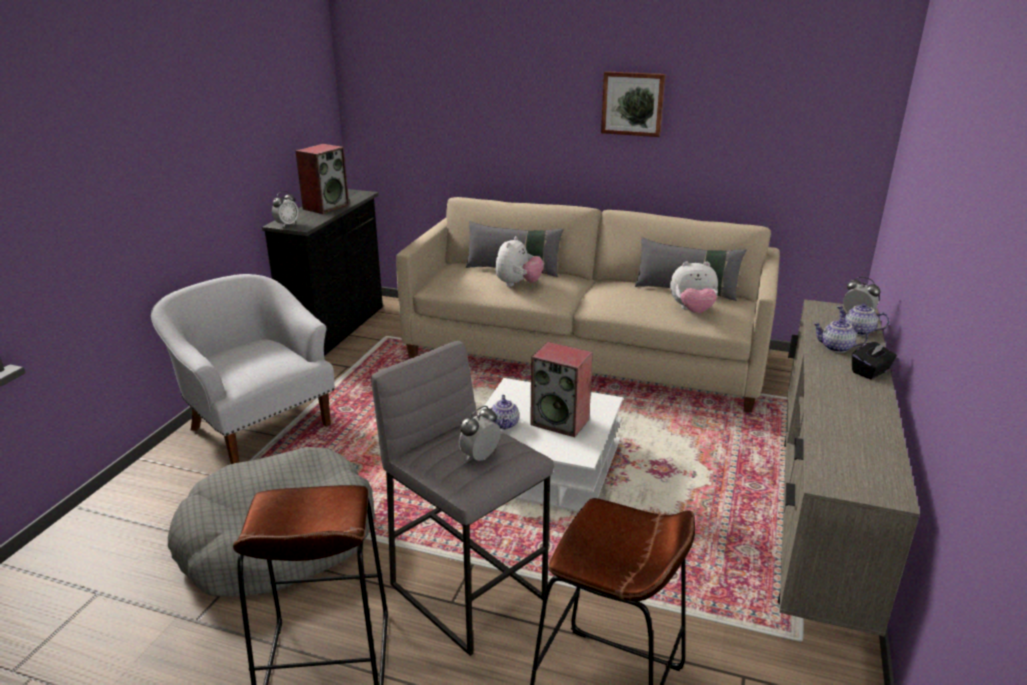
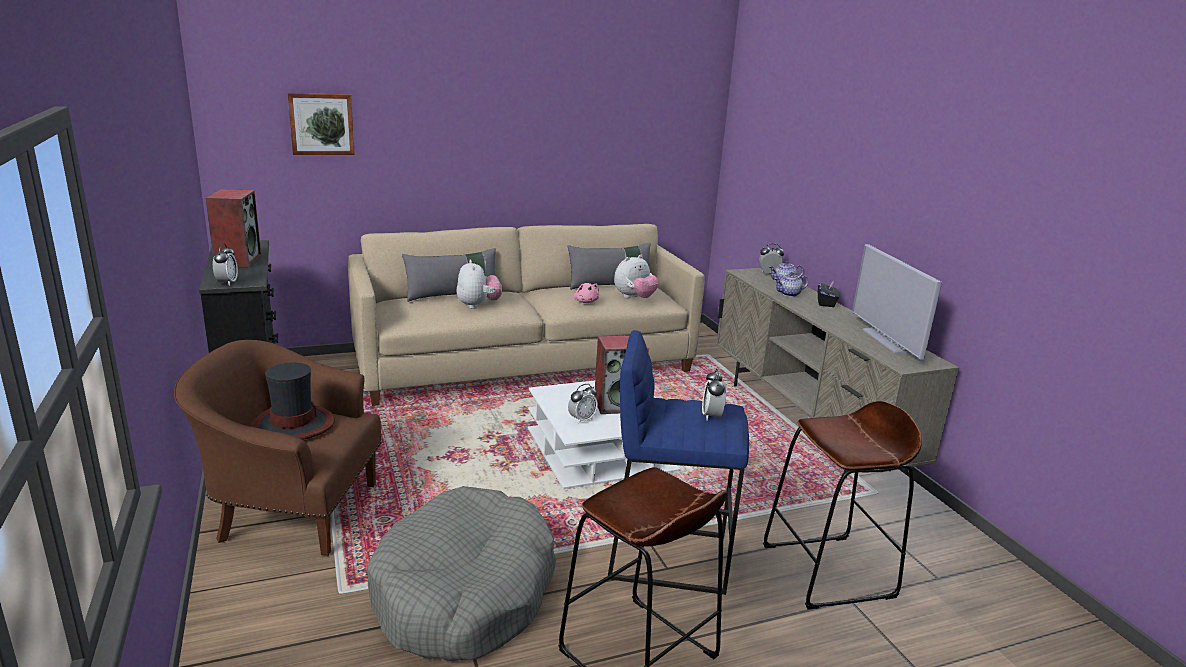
camera: 40 degrees left, 5 degrees down
(252, 353) = (293, 425): none -> hat
(257, 424) = (293, 510): white armchair -> brown armchair
(469, 591) = (668, 555): grey stool -> blue stool
(505, 424) = (582, 419): teapot -> alarm clock
(628, 303) = (586, 301): none -> pink plush toy
(632, 103) = (529, 130): picture -> picture (321, 124)
(870, 444) = (887, 340): none -> television

